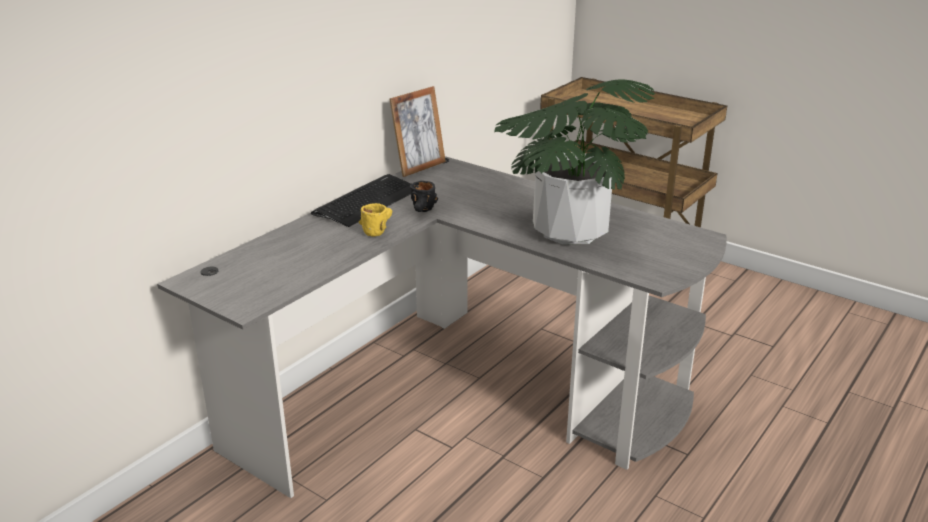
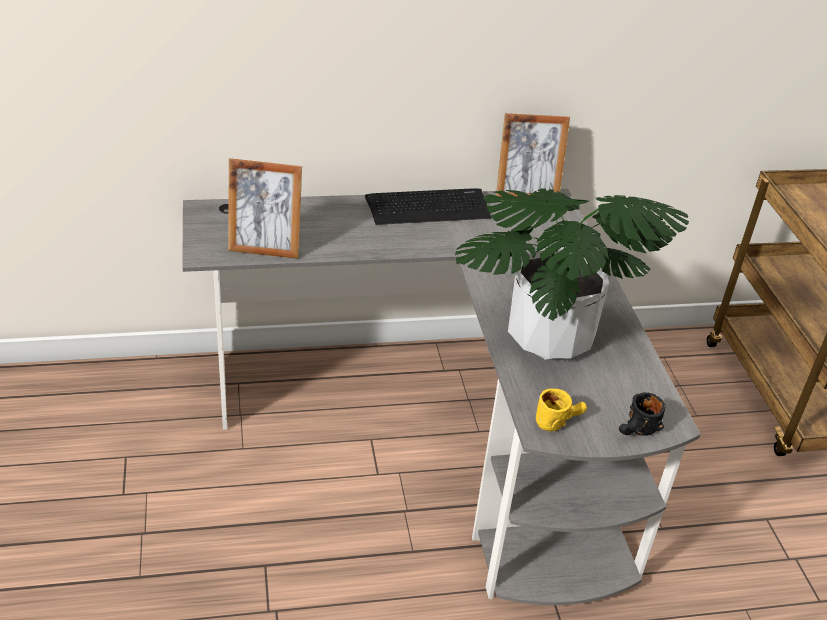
camera: 40 degrees right, 10 degrees up
(291, 280) = (265, 249): none -> picture frame
(377, 229) = (394, 239): yellow mug -> yellow mug (558, 420)
(423, 211) = (457, 242): black mug -> black mug (637, 432)

